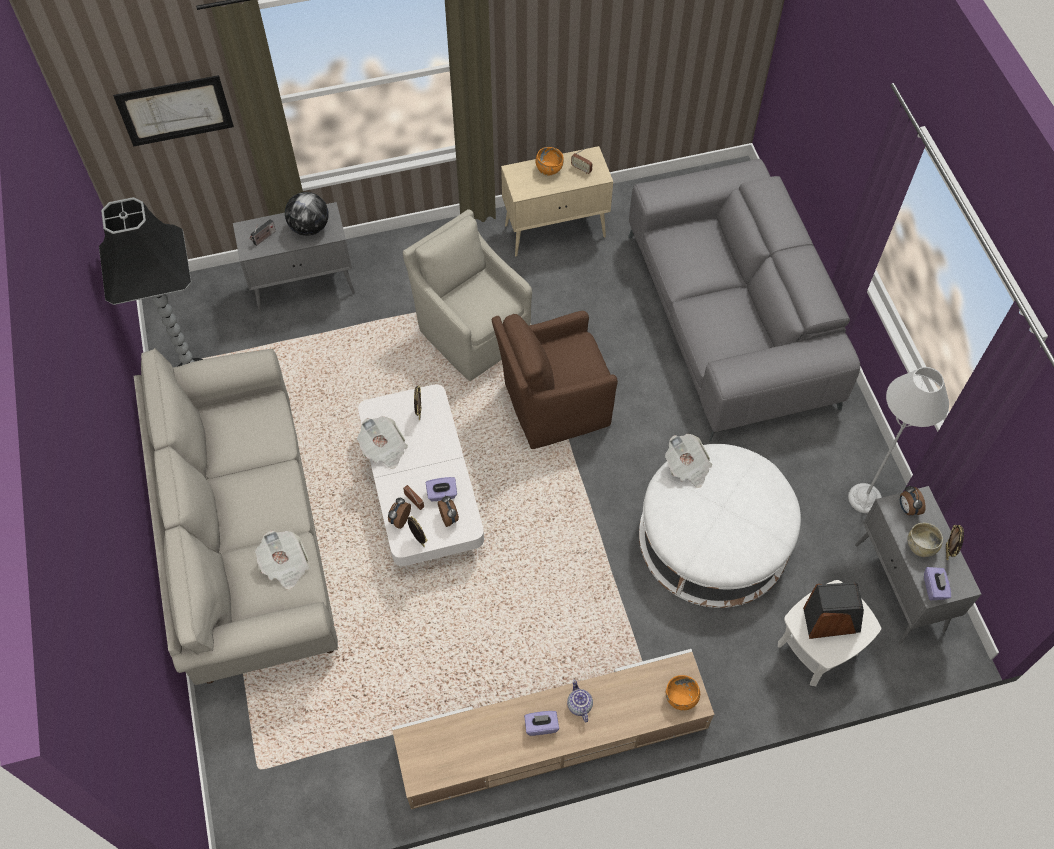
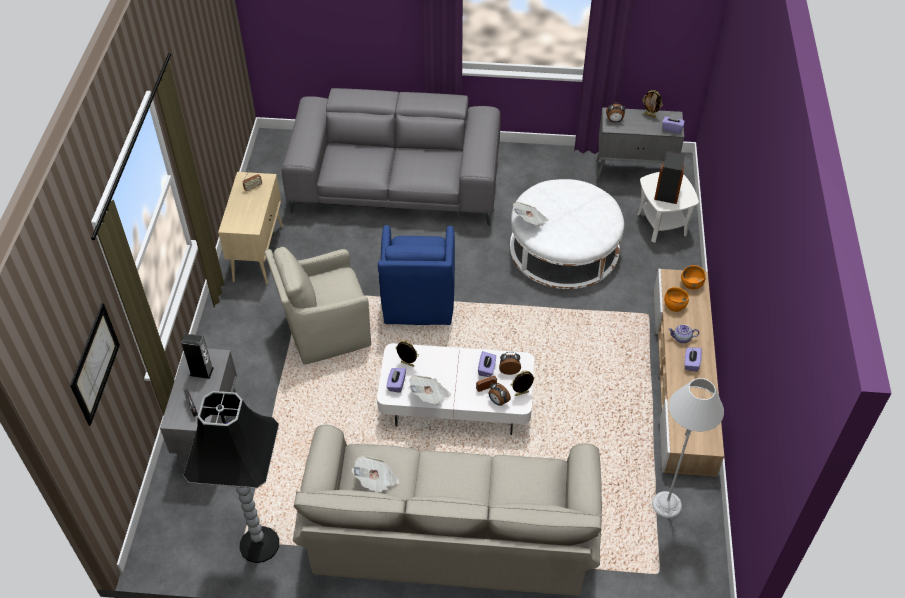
camera: 70 degrees left, 10 degrees down
(285, 565) = (520, 476): newspaper -> newspaper (376, 480)
(310, 227) = (201, 371): globe -> speaker
(388, 412) = (396, 384): none -> purple tissue box
(549, 169) = (240, 205): orange bowl -> orange bowl (674, 305)
(553, 405) = (418, 301): brown armchair -> blue armchair
(864, 498) = (565, 167): grey floor lamp -> grey floor lamp (666, 505)
(921, 546) = (642, 124): beige bowl -> none

